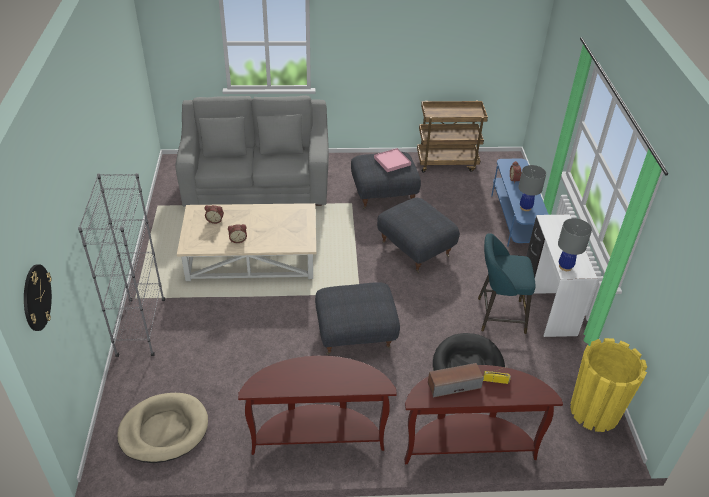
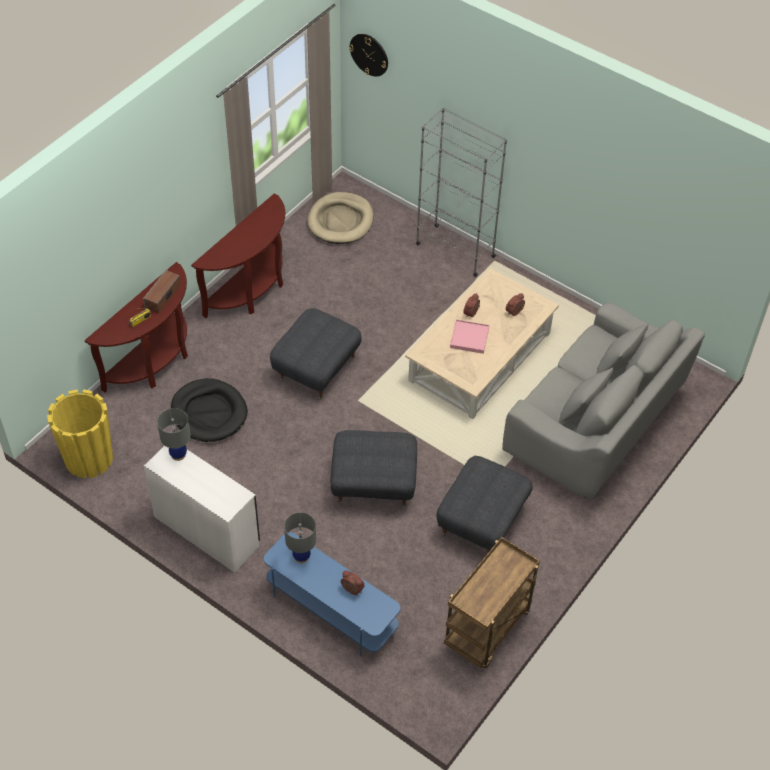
camera: 130 degrees right, 10 degrees up
(392, 161) = (484, 500): pink tray -> pink tray (469, 338)
(497, 315) = (234, 478): turquoise stool -> none

